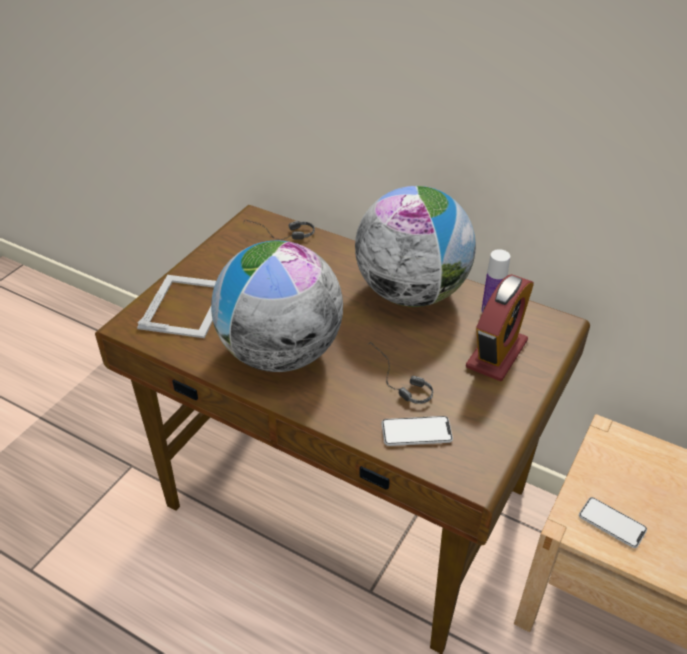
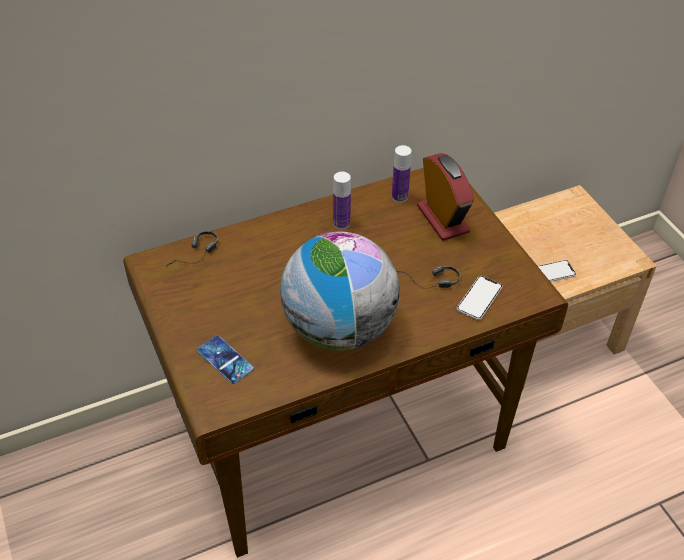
camera: 55 degrees left, 5 degrees up
(186, 305) = (225, 360): picture frame -> phone
(411, 292) = (341, 223): globe -> bottle

